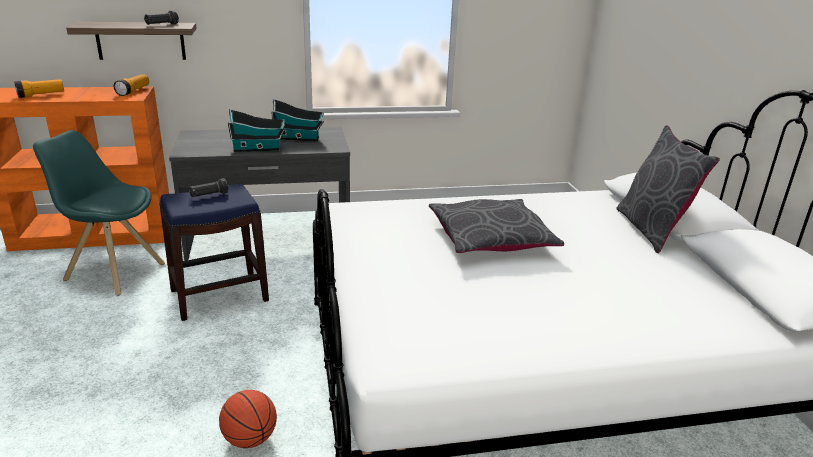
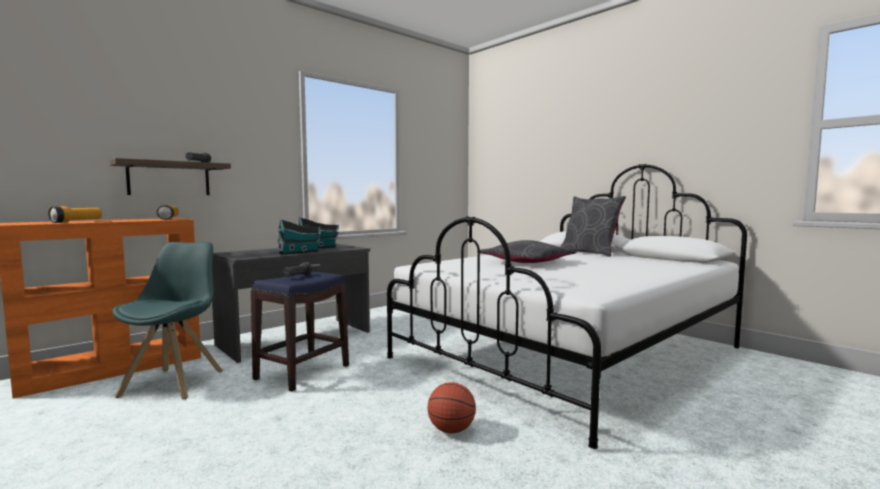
camera: 30 degrees left, 20 degrees down
(114, 272) = (174, 383): turquoise chair -> turquoise chair turned 105 degrees clockwise

